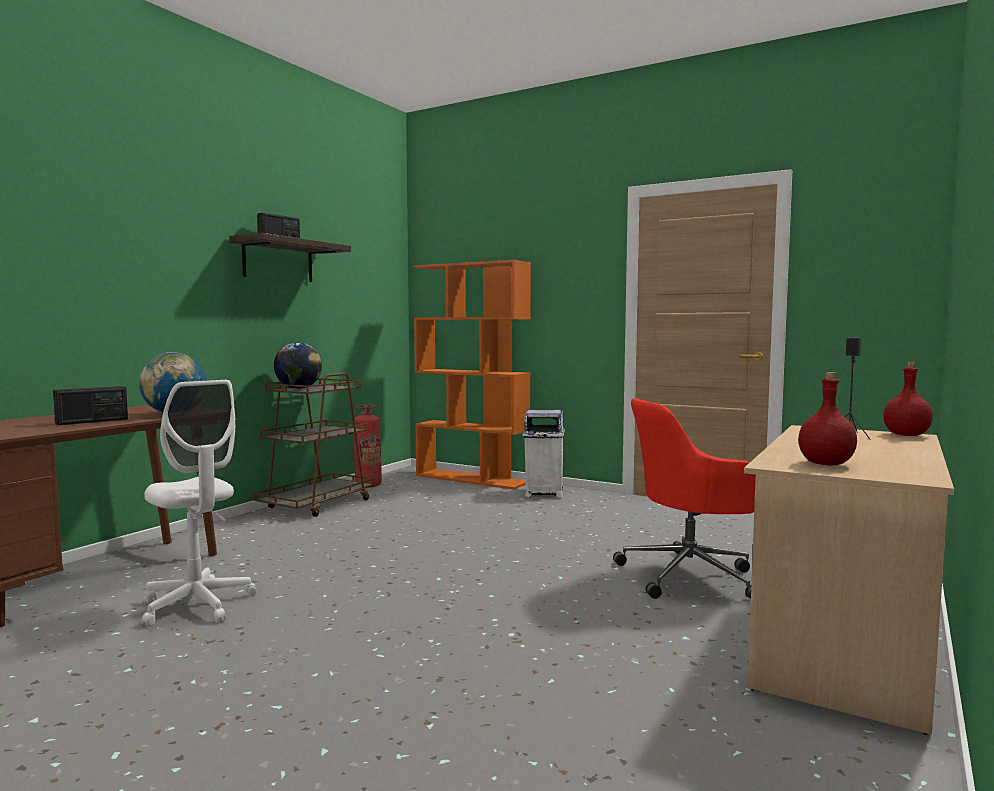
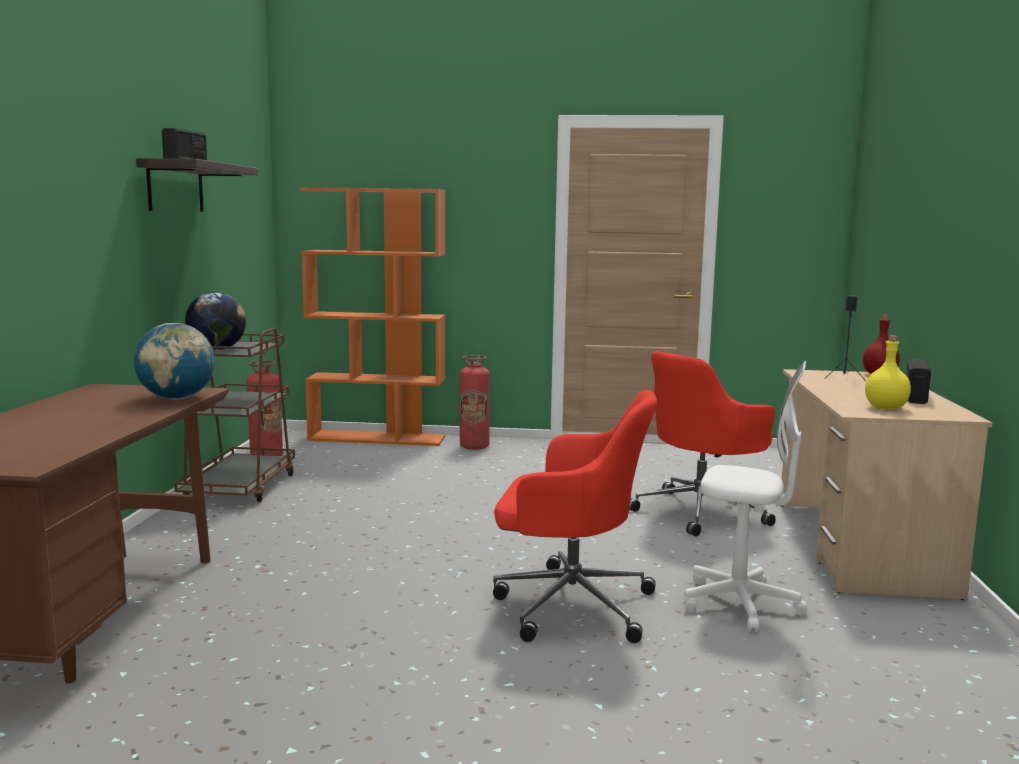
camera: 25 degrees left, 5 degrees up
(92, 421) = (109, 418): radio -> radio (916, 397)
(197, 605) = (279, 616): white office chair -> white office chair (740, 604)
(436, 642) = (569, 604): none -> red office chair
(543, 493) = (474, 446): white trash can -> fire extinguisher
(827, 464) = (886, 408): red bottle -> yellow bottle

